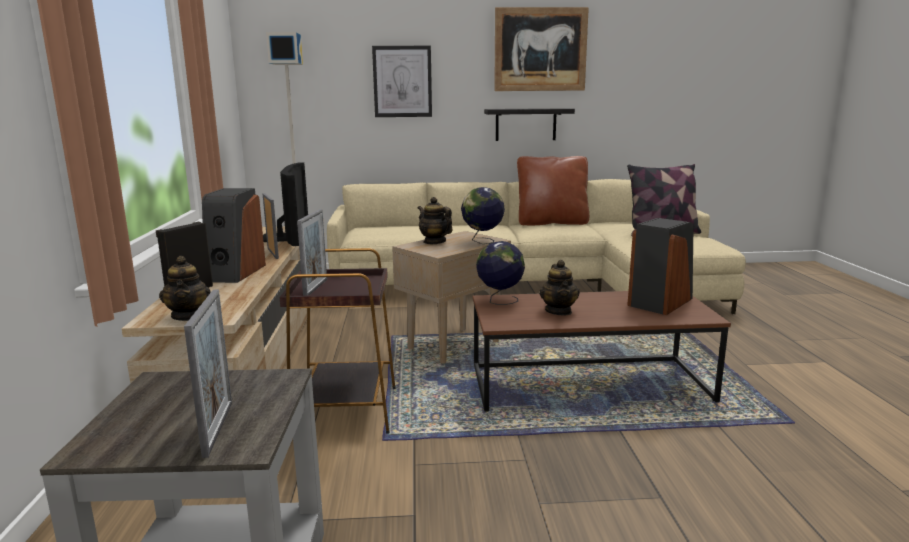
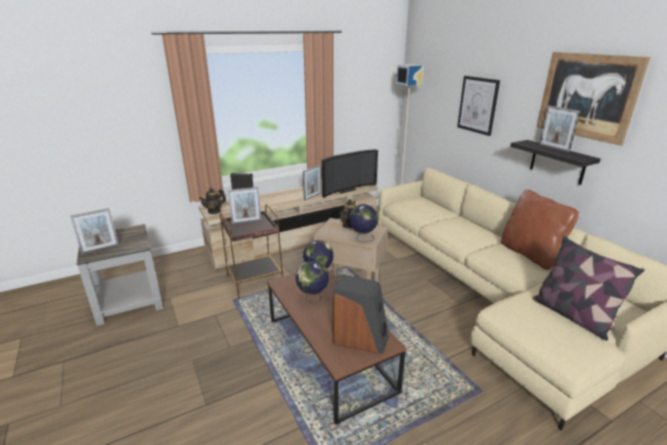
camera: 65 degrees right, 10 degrees up
(235, 273) = (275, 200): speaker -> none
(523, 108) = (553, 148): none -> picture frame
(559, 311) = (312, 298): teapot -> globe

